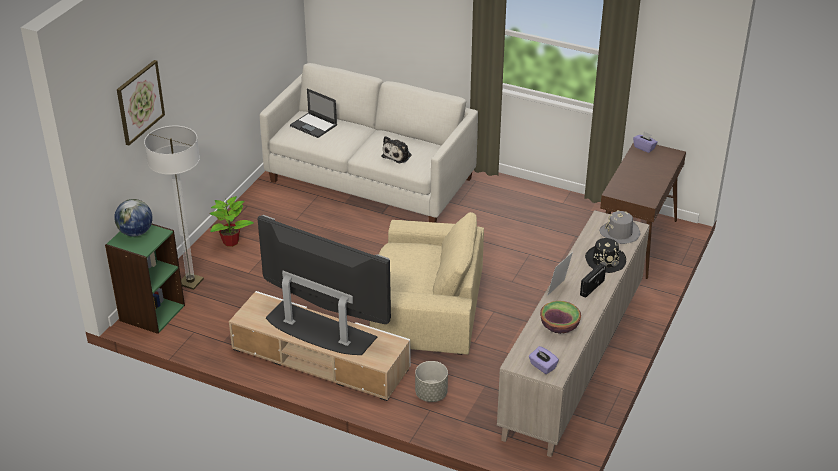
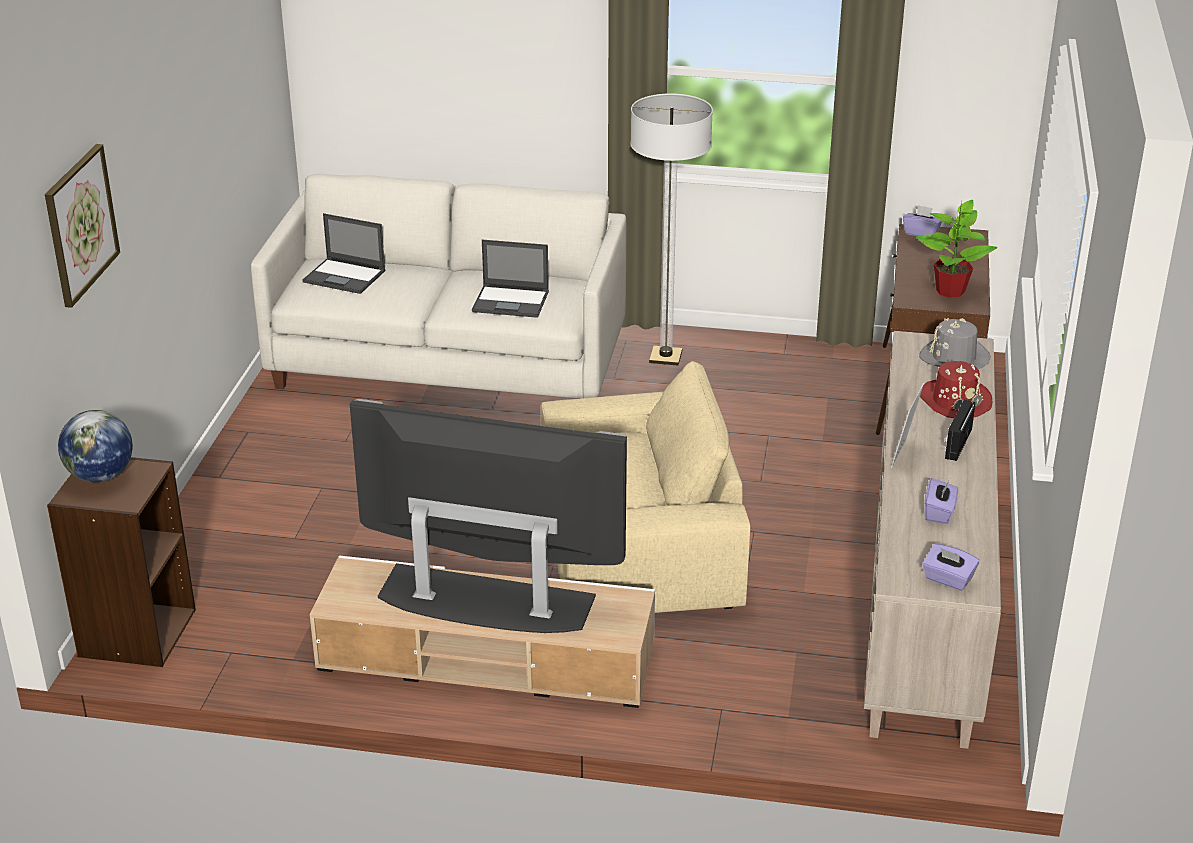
camera: 15 degrees left, 5 degrees down
(151, 312) = (136, 633): green bookcase -> brown bookcase
(191, 282) = (192, 569): floor lamp -> floor lamp (665, 357)
(231, 241) = (241, 492): potted plant -> potted plant (950, 290)
(398, 155) = (511, 302): plush toy -> laptop
(431, 394) = (710, 682): grey planter -> none
(559, 327) = (939, 512): bowl -> purple tissue box
(605, 260) = (955, 400): black hat -> red hat

